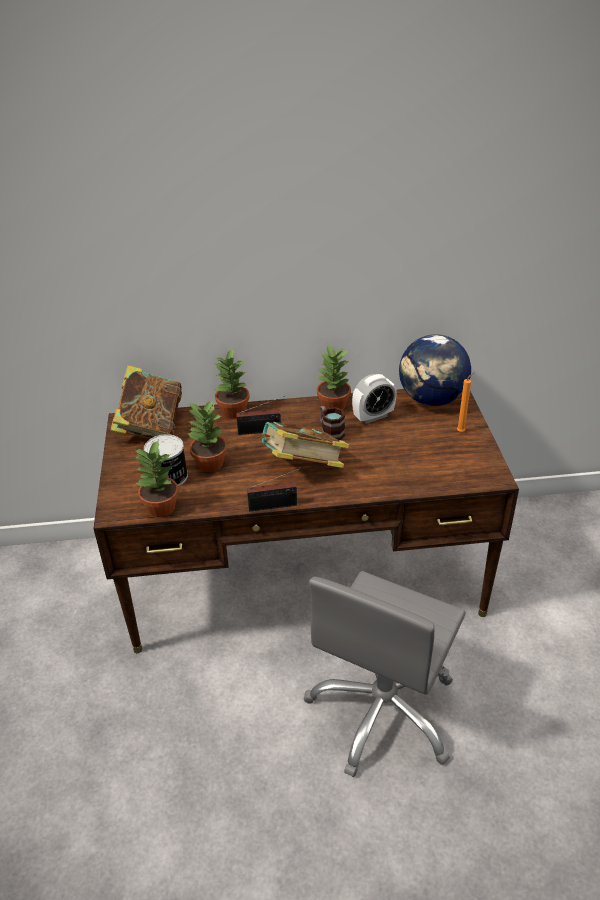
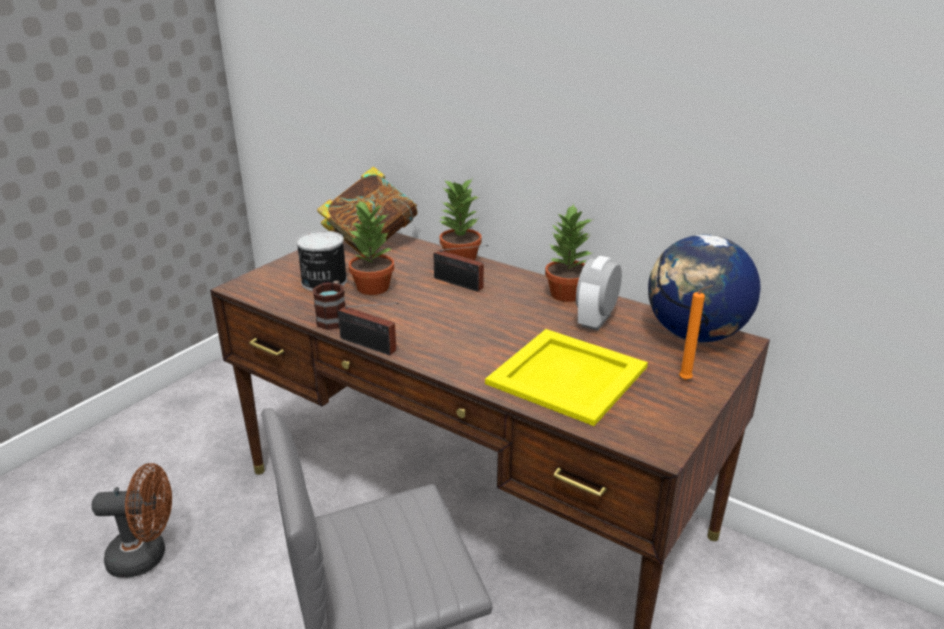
camera: 40 degrees right, 10 degrees down
(136, 756) = (147, 556): none -> brown fan
(160, 508) = (278, 299): potted plant -> none
(302, 468) = (448, 329): book -> none
(330, 432) = (526, 313): mug -> mug (333, 318)
(373, 416) = (596, 320): alarm clock -> alarm clock turned 105 degrees clockwise
(405, 462) = (565, 375): none -> yellow tray

